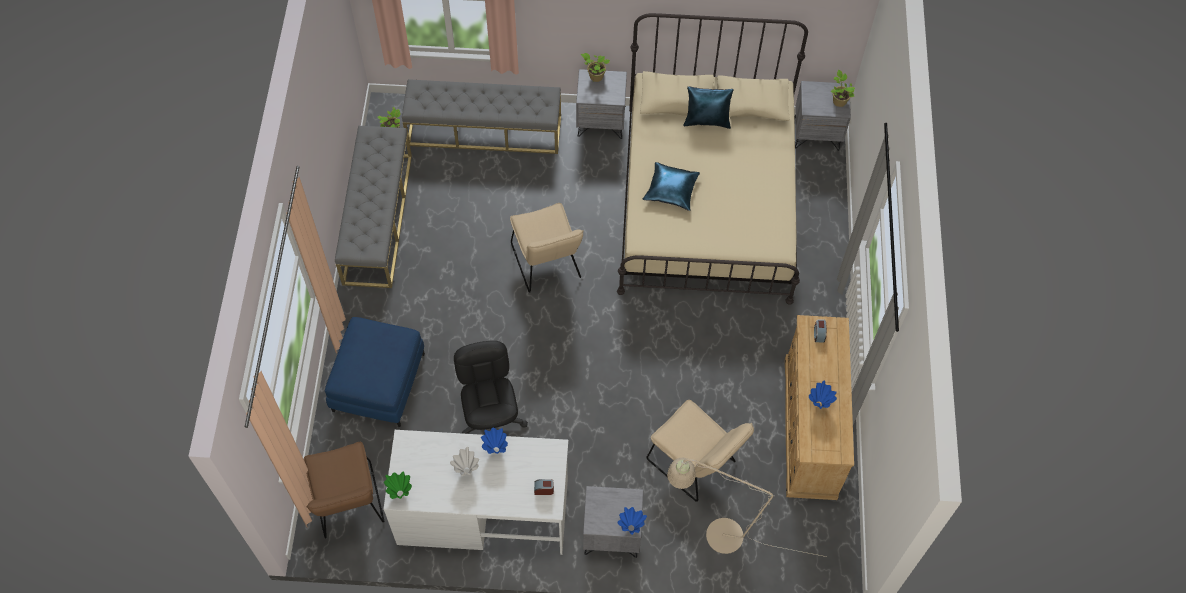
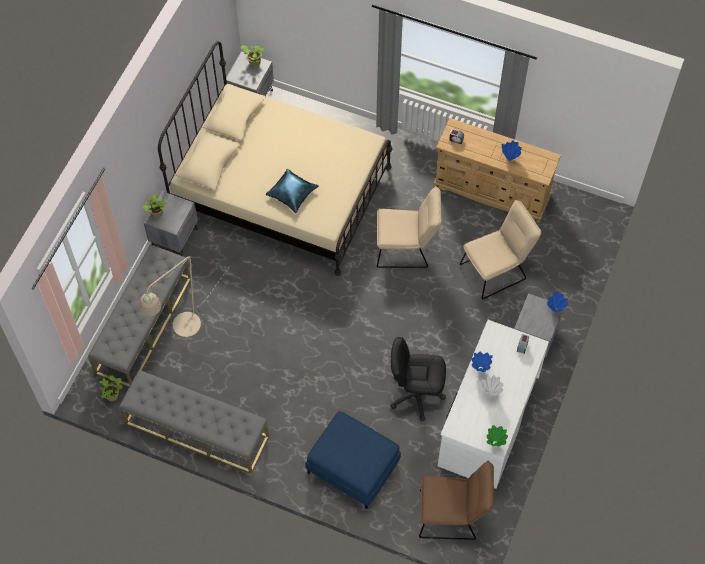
camera: 70 degrees left, 0 degrees up
(547, 265) = (293, 316): beige chair -> beige chair (406, 248)
(707, 120) = (239, 149): blue pillow -> none
(714, 534) = (553, 275): beige floor lamp -> beige floor lamp (182, 330)

